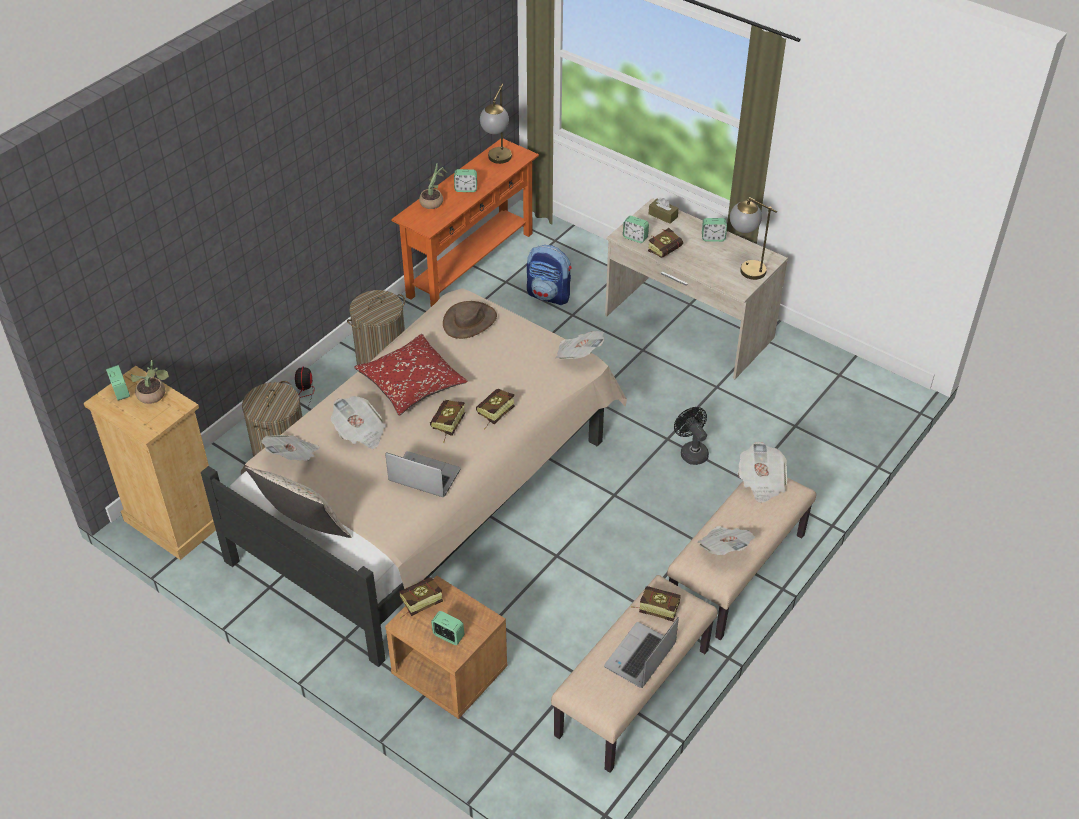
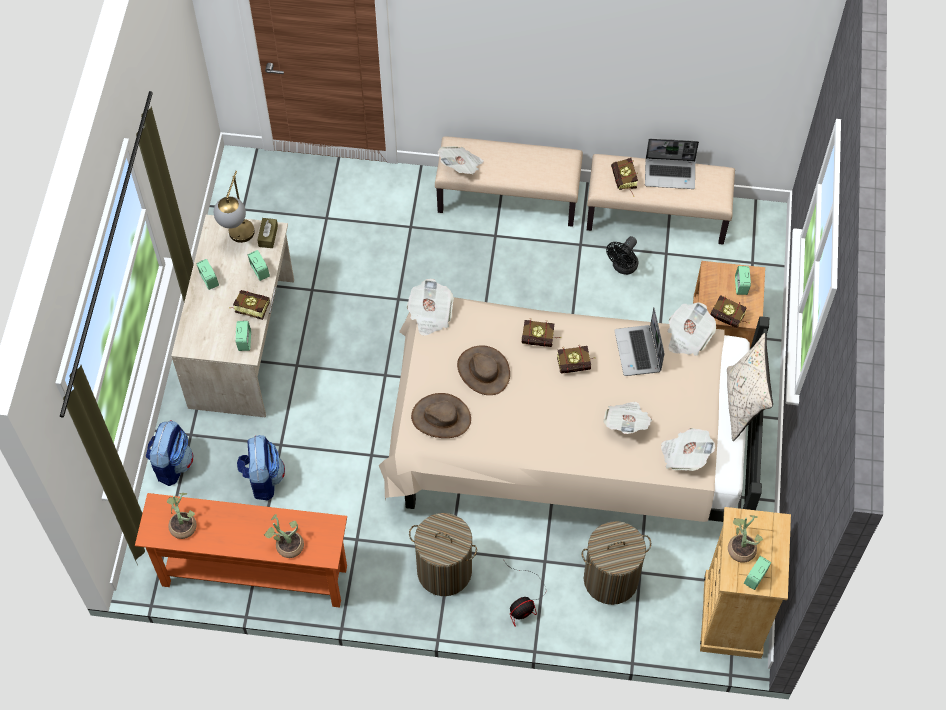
camera: 120 degrees left, 15 degrees up
(411, 384) = (547, 418): red pillow -> none
(466, 189) = (248, 527): alarm clock -> alarm clock (259, 271)
(493, 364) = (483, 371): none -> brown hat
(497, 162) = (183, 524): table lamp -> potted plant
(601, 254) = (172, 463): none -> backpack
(663, 215) = (196, 334): brown tissue box -> brown tissue box (268, 236)
(691, 451) = (402, 276): black fan -> black fan (623, 267)
(724, 548) = (542, 164): newspaper -> newspaper (687, 336)

